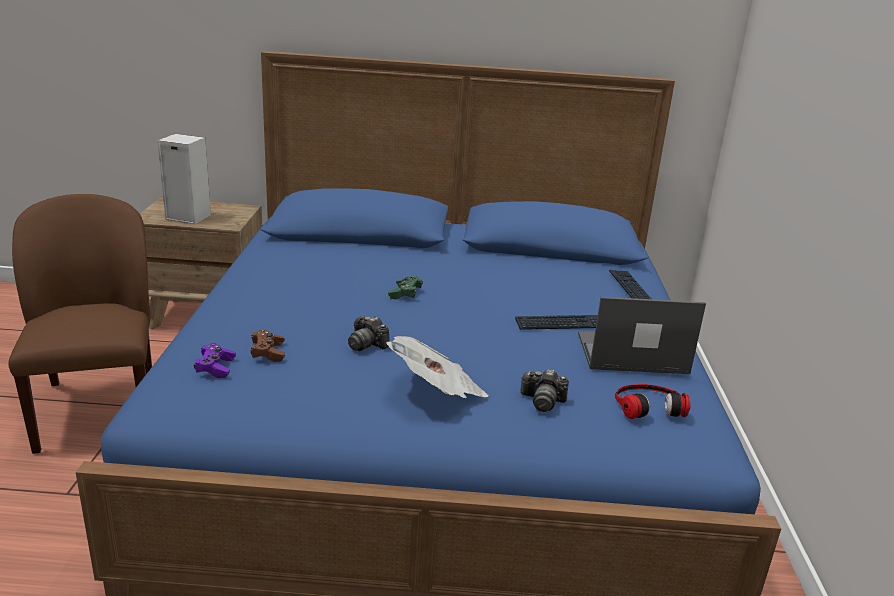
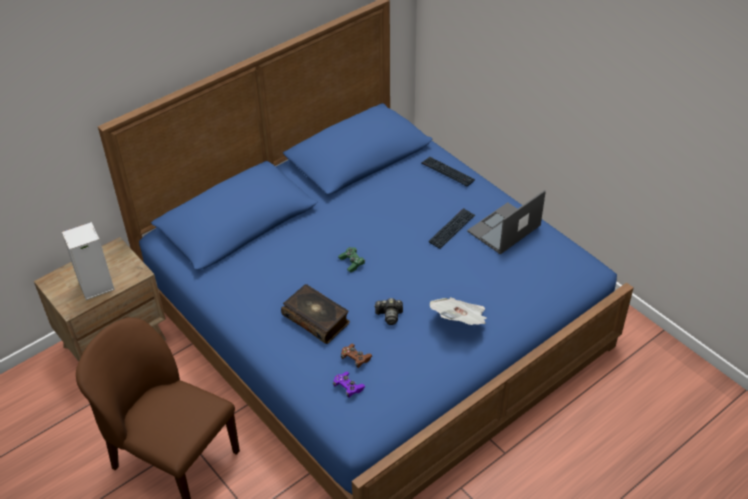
camera: 40 degrees left, 20 degrees up
(293, 308) = (316, 319): none -> book
(542, 401) = (506, 291): camera -> none
(647, 405) = (545, 260): headphones -> none

